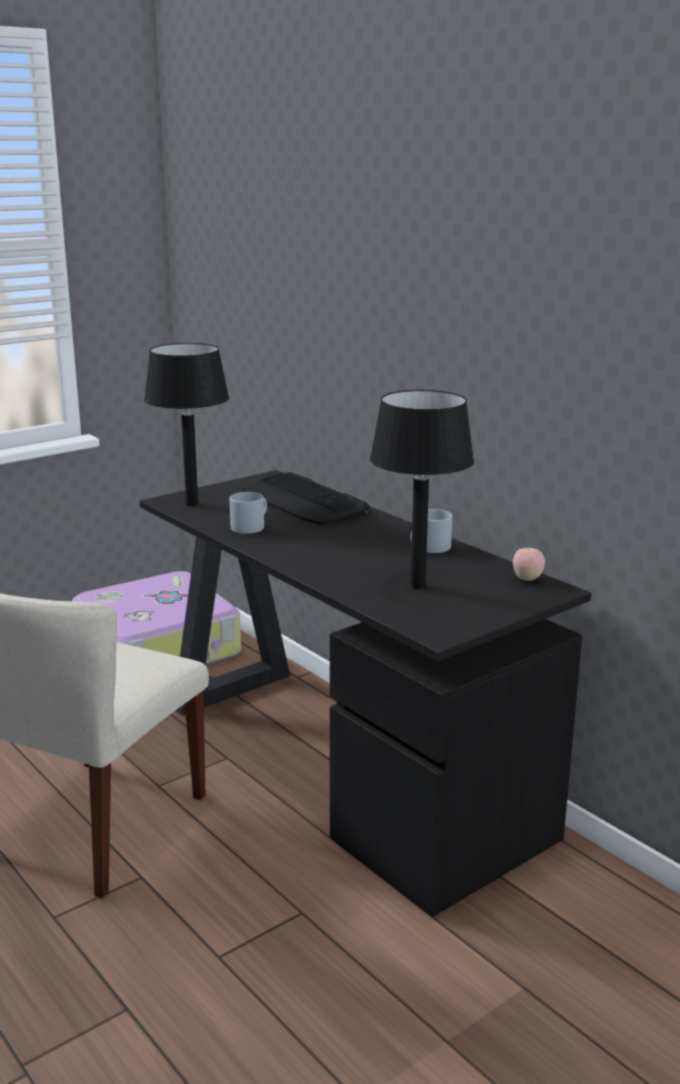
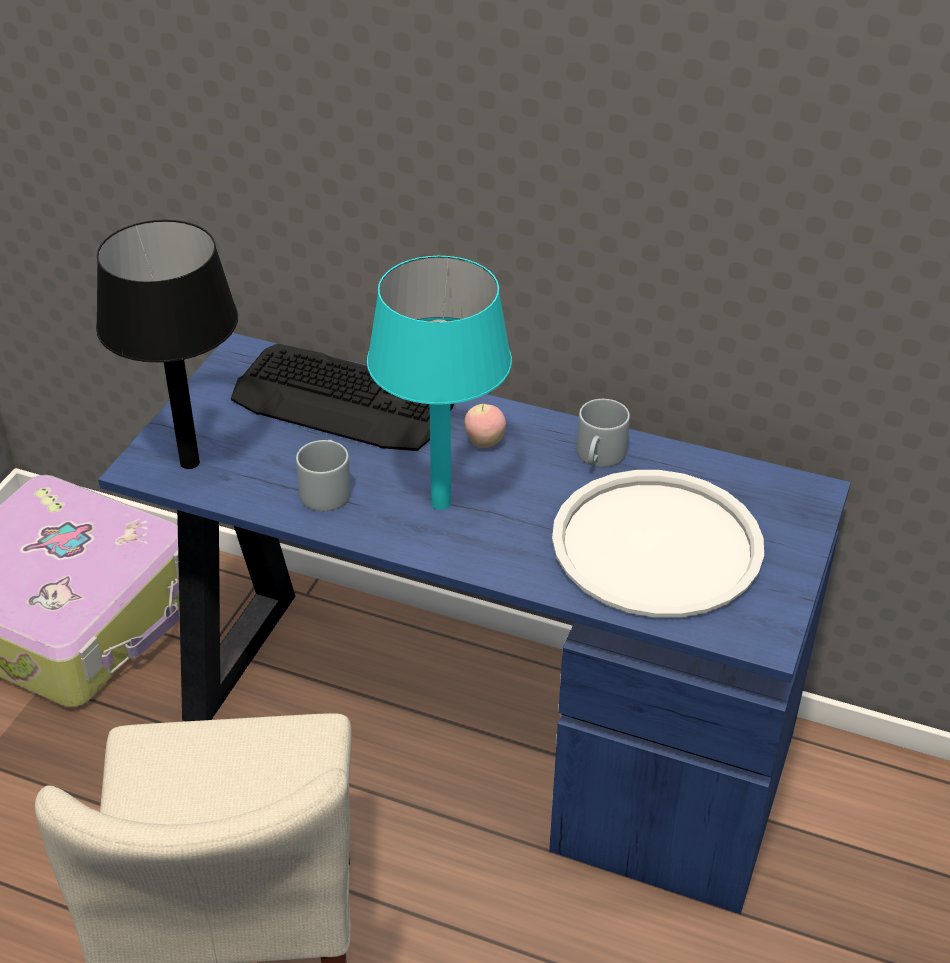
camera: 30 degrees left, 20 degrees up
(308, 543) = (440, 502): none -> turquoise table lamp
(340, 764) = (473, 725): black desk -> blue desk
(418, 585) = (656, 545): black table lamp -> white tray
(527, 579) = (765, 482): apple -> apple (484, 443)

